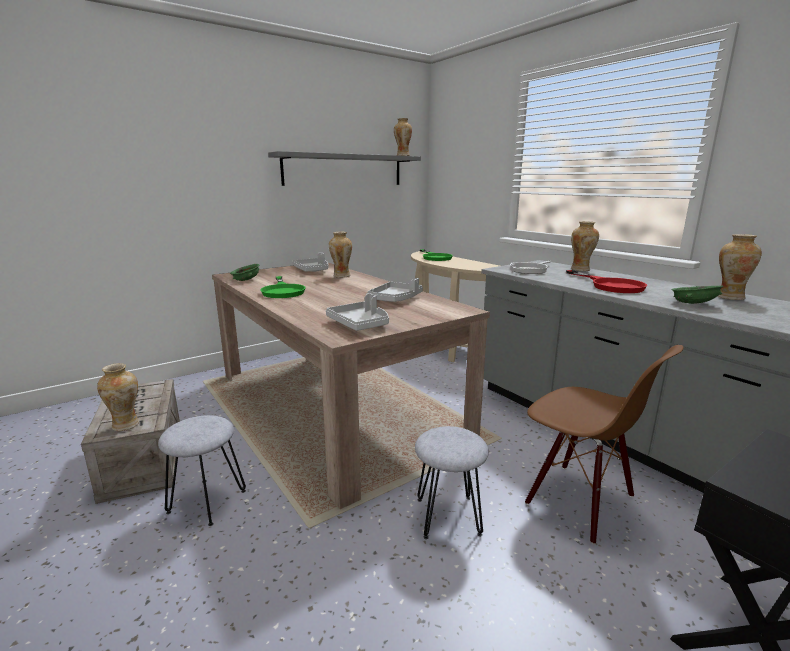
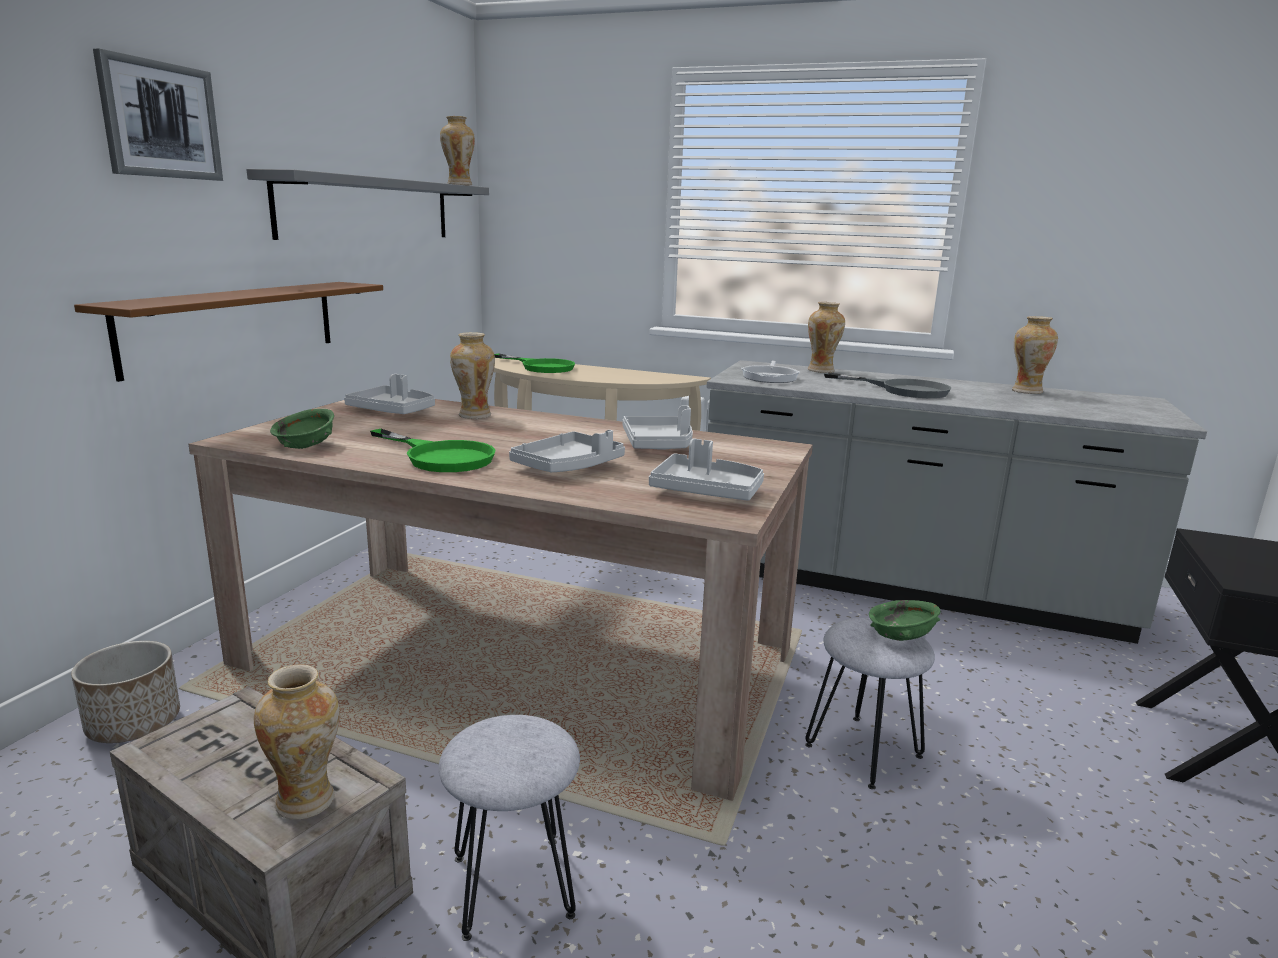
camera: 35 degrees left, 0 degrees up
(176, 389) = (134, 723): none -> planter
(222, 132) = (160, 120): none -> picture
(257, 225) = (234, 325): none -> brown shelf
(324, 303) = (568, 466): none -> grey tray
(579, 500) = (959, 676): brown chair -> none
(610, 285) = (902, 390): red frying pan -> grey frying pan
(693, 303) = (1018, 403): green bowl -> green bowl (901, 635)

